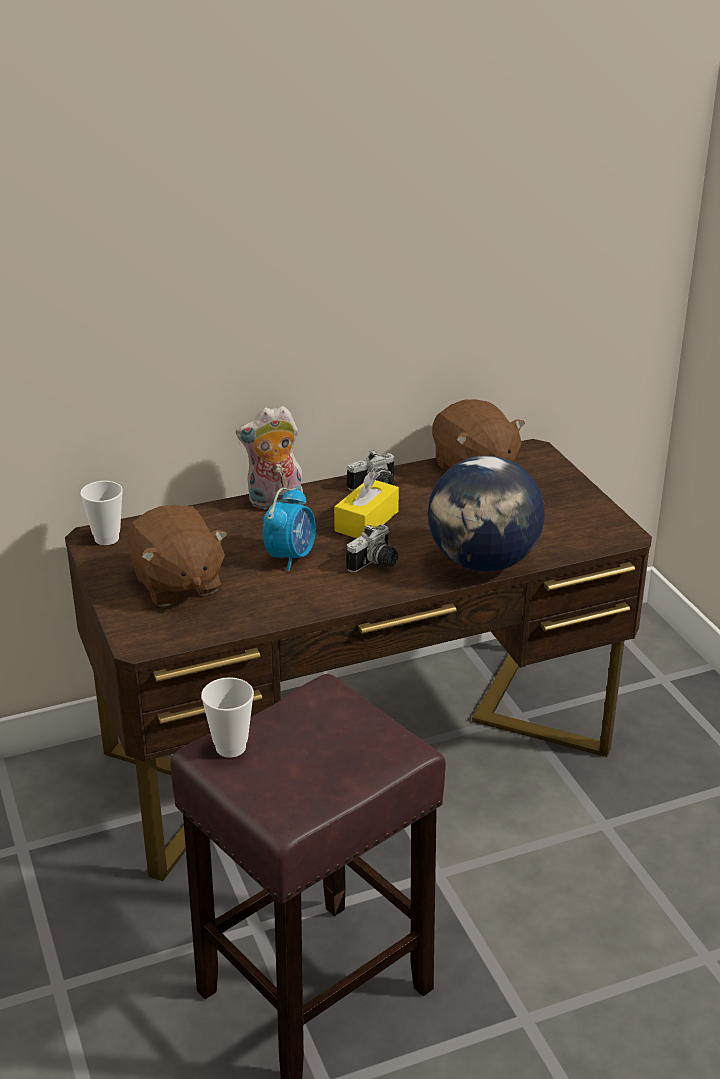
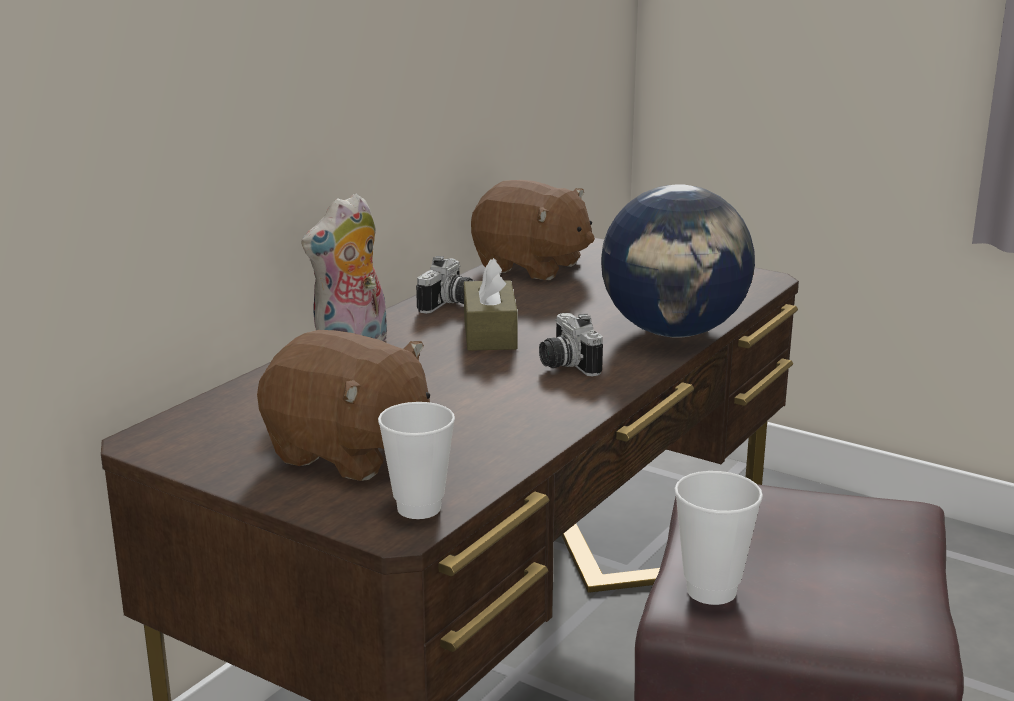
camera: 35 degrees left, 10 degrees down
(106, 538) = (171, 437): cup -> cup (419, 508)
(291, 556) = (454, 385): alarm clock -> none
(366, 521) = (490, 333): yellow tissue box -> brown tissue box
(376, 564) = (564, 364): camera -> camera turned 150 degrees clockwise

